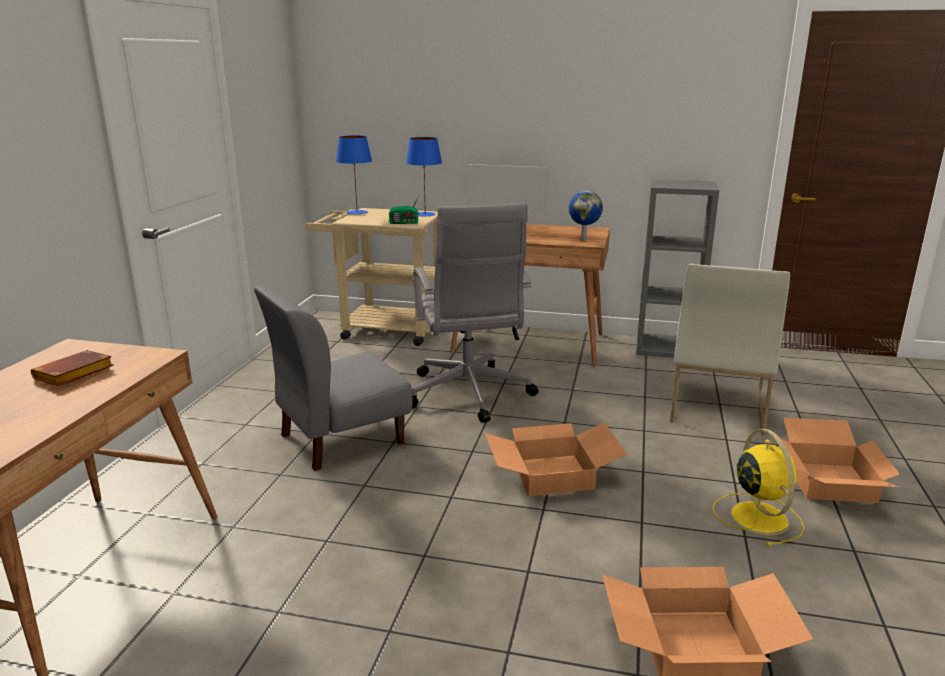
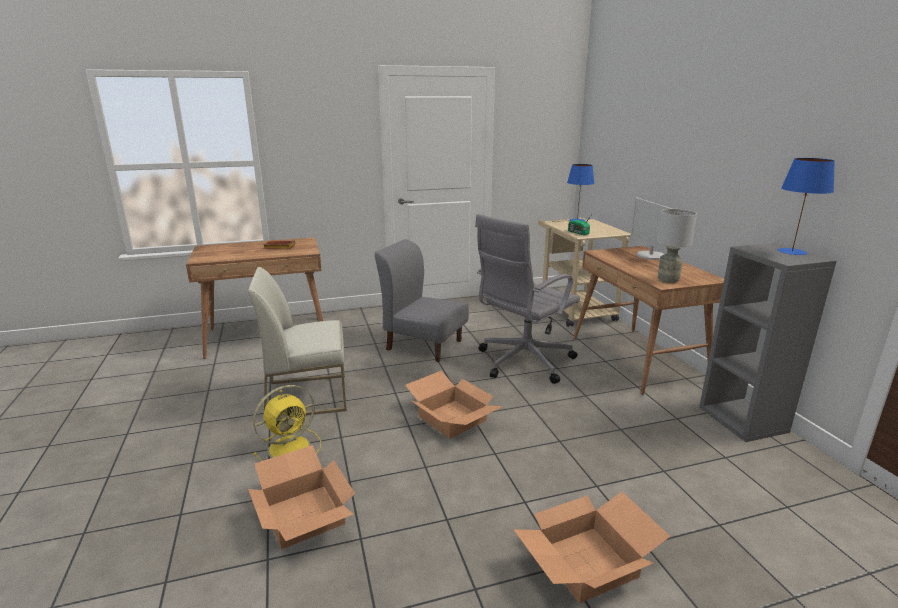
camera: 60 degrees right, 0 degrees up
(425, 214) = (612, 232): blue table lamp -> blue table lamp (792, 251)
(584, 240) = (668, 280): globe -> grey table lamp
(715, 407) = (654, 469): white chair -> white chair (308, 396)
(757, 516) = (481, 522): yellow fan -> yellow fan (291, 447)

